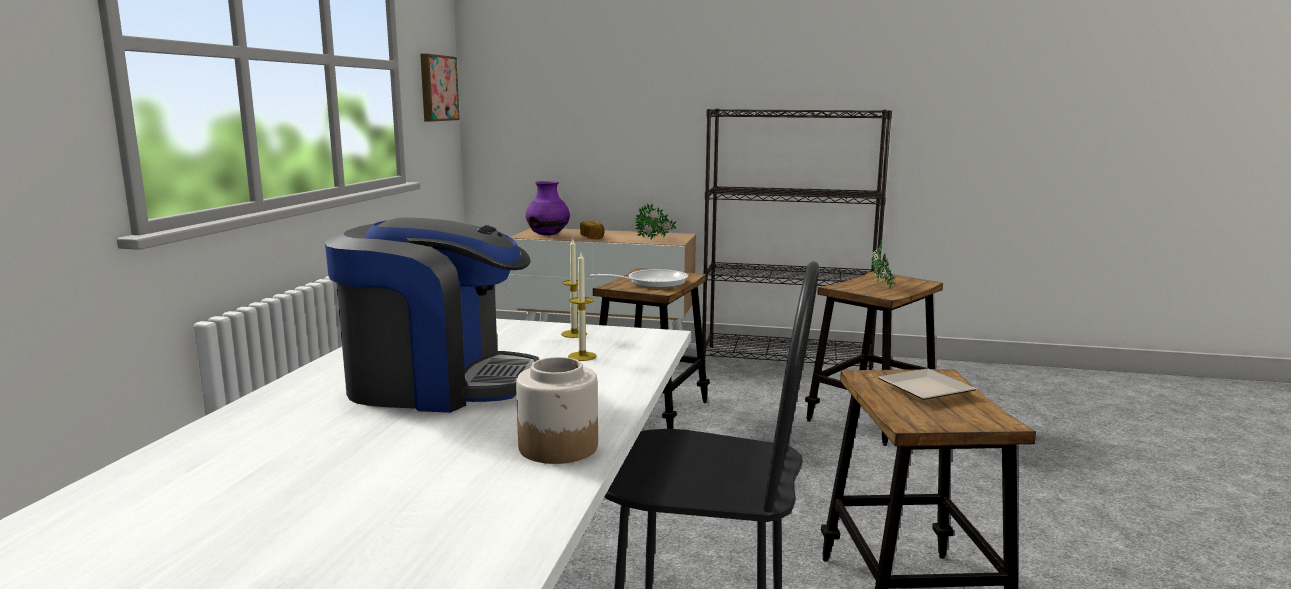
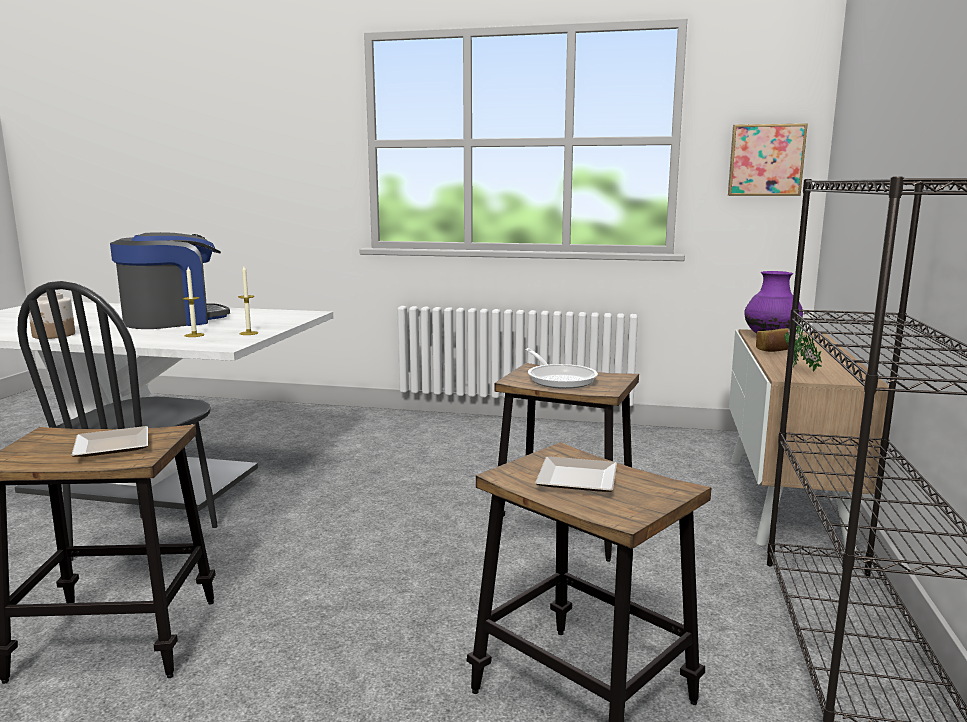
camera: 90 degrees right, 0 degrees up
(437, 384) = (173, 320): coffee machine -> coffee machine turned 135 degrees counterclockwise
(881, 287) = (574, 480): potted plant -> plate

